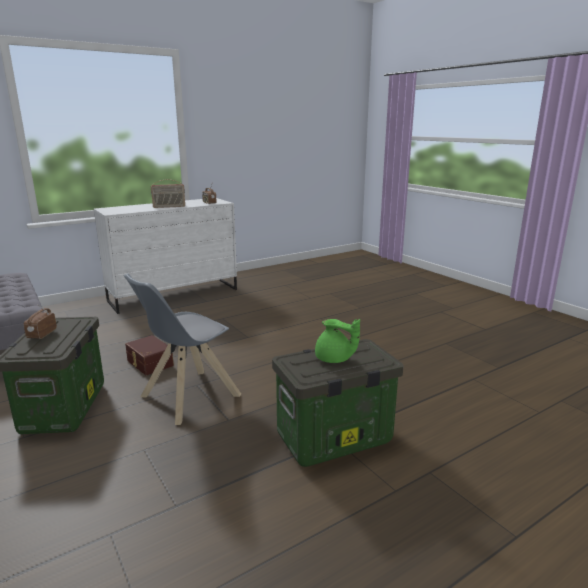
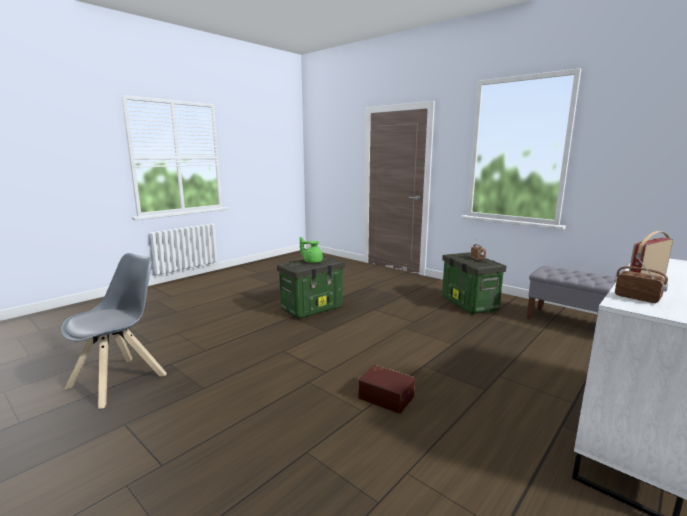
camera: 165 degrees right, 5 degrees down
(149, 363) = (470, 330): brown storage box -> brown storage box (386, 396)
(188, 397) = (410, 315): grey chair -> grey chair (120, 380)

